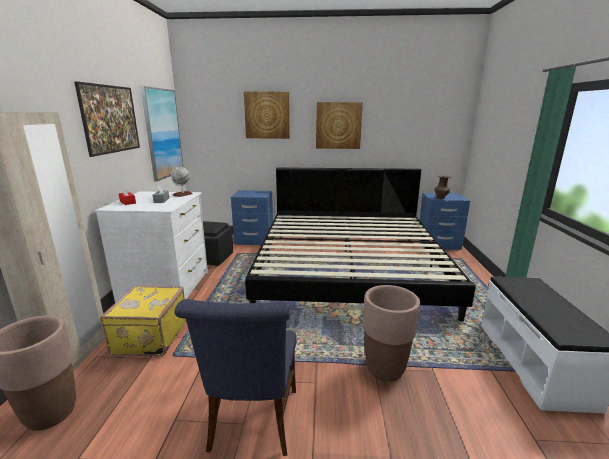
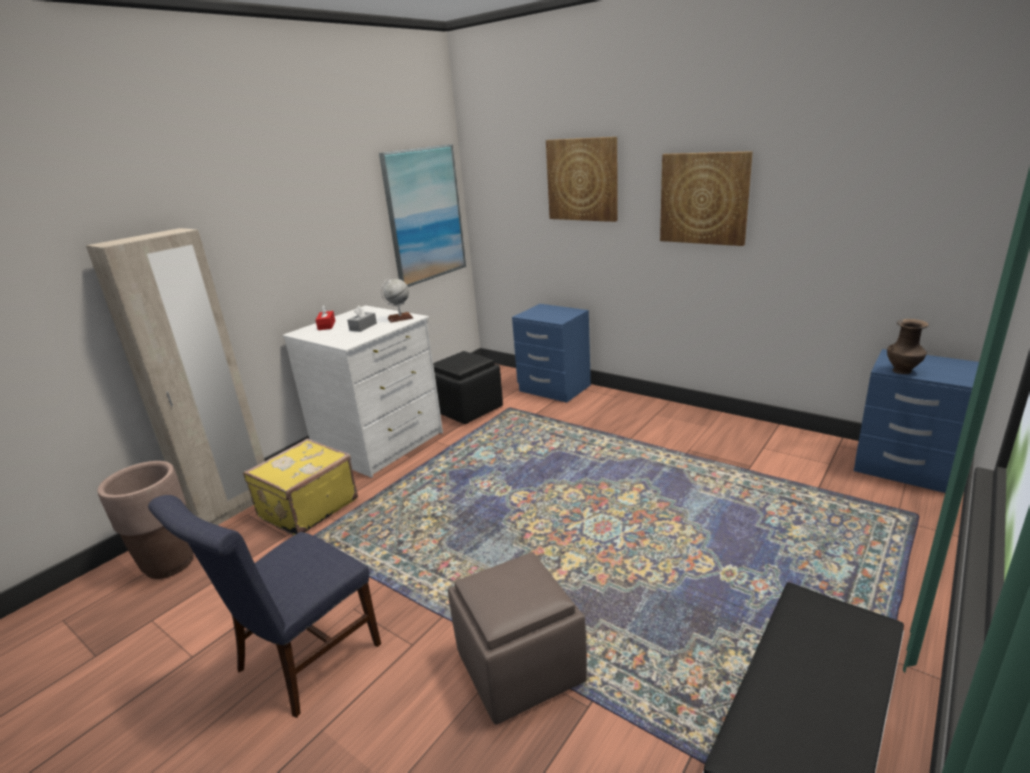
camera: 35 degrees right, 5 degrees up
(113, 135) = (322, 233): picture -> none
(348, 268) = (651, 475): bed -> none
(385, 369) = (519, 668): brown planter -> brown ottoman

